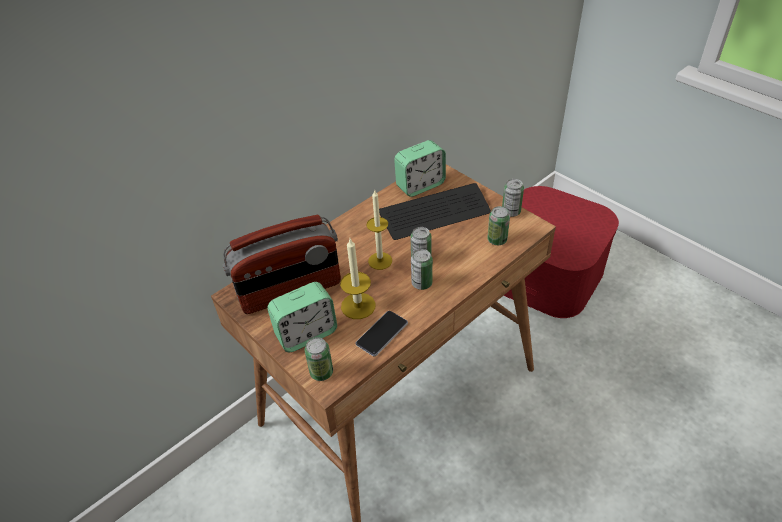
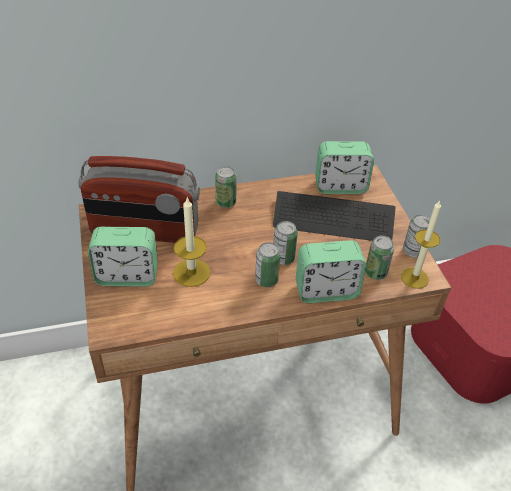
camera: 25 degrees right, 0 degrees up
(321, 372) = (112, 317): can -> can (225, 202)
(380, 261) = (244, 240): candle -> candle (414, 278)
(382, 334) = (191, 309): phone -> none
(472, 270) = (326, 290): none -> alarm clock

